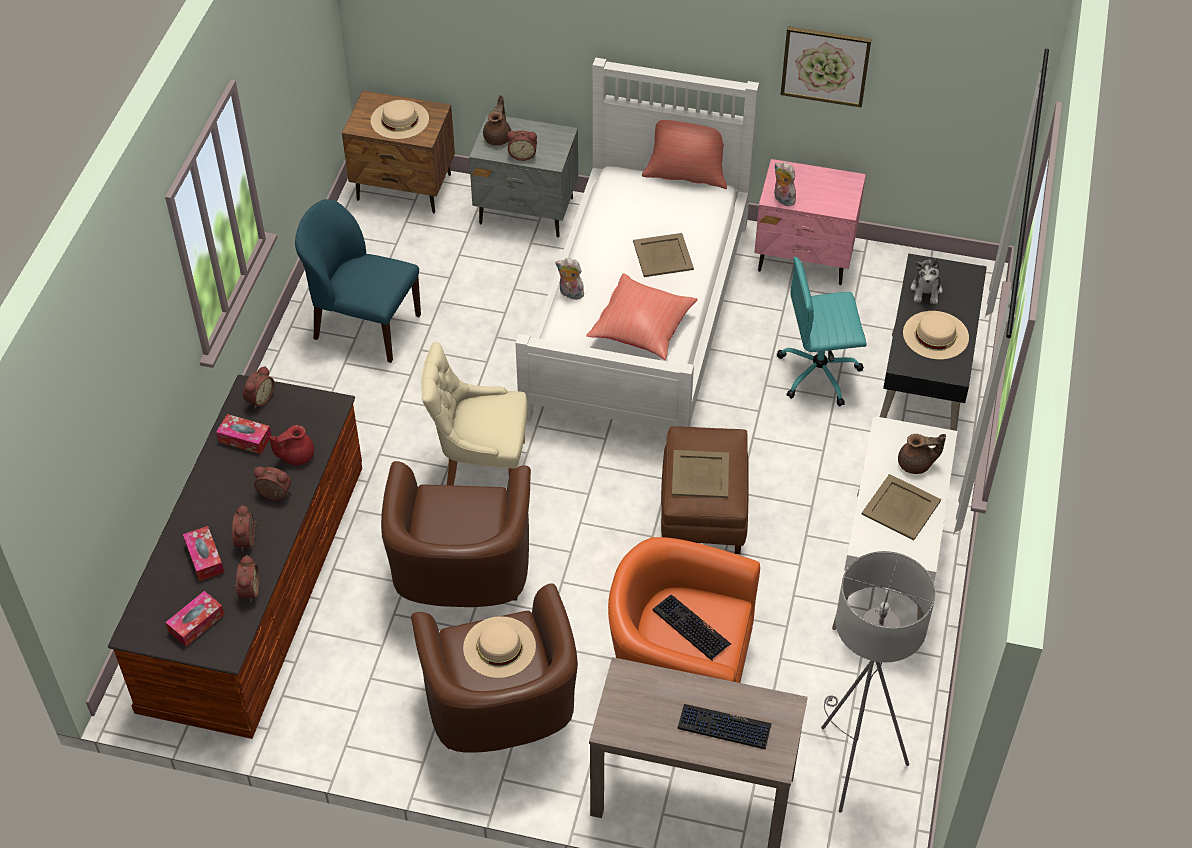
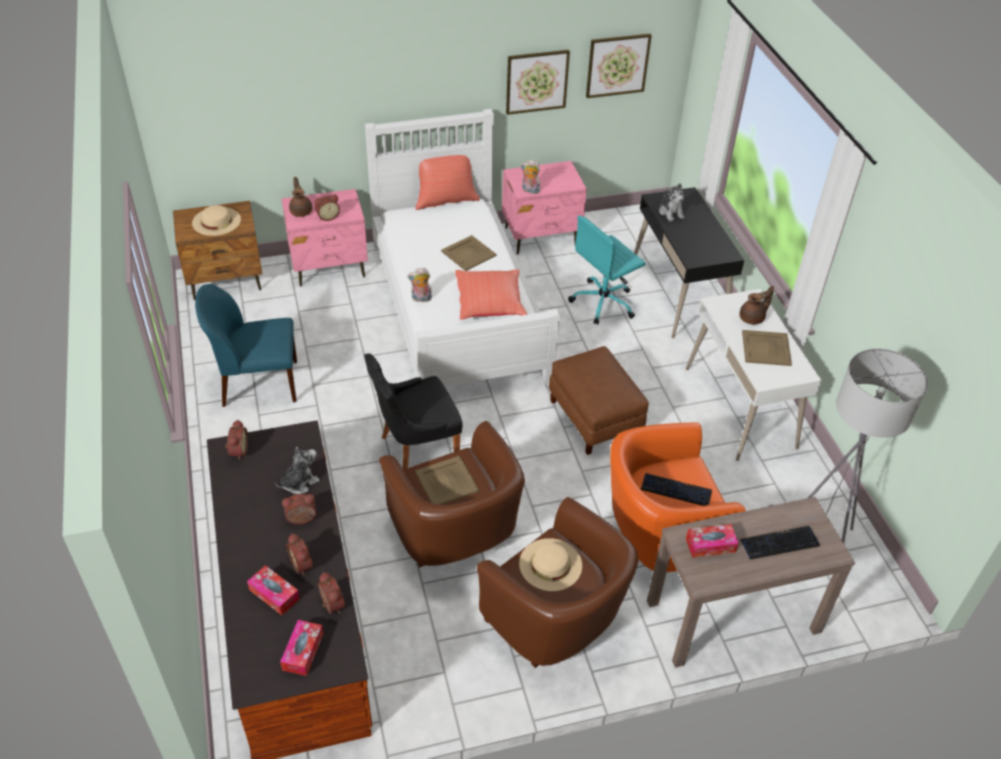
camera: 30 degrees left, 5 degrees down
(245, 439) = (246, 486): tissue box -> tissue box (710, 545)
(296, 456) = (299, 482): red teapot -> plush toy
(481, 469) = (416, 450): beige chair -> black chair
(527, 211) = (329, 267): grey nightstand -> pink nightstand
(700, 474) = (598, 385): beige tray -> beige tray (446, 481)
(935, 335) = (698, 236): beige hat -> none
(940, 74) = (617, 65): none -> picture

